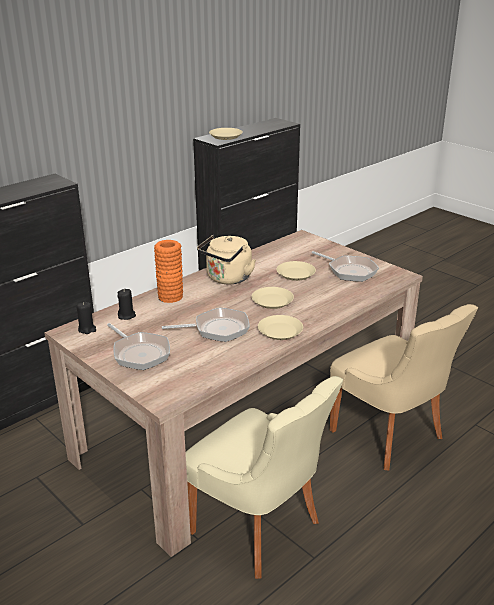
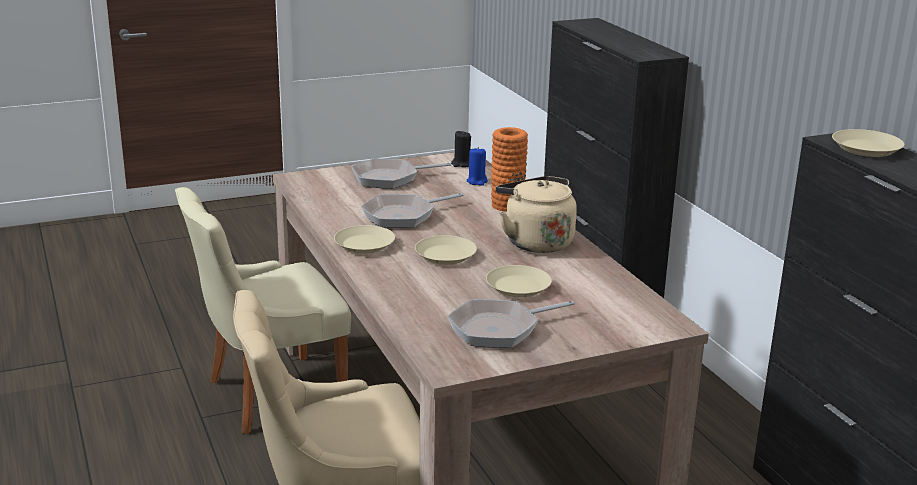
camera: 110 degrees right, 5 degrees down
(127, 315) = (477, 181): black candle -> blue candle
(217, 329) = (403, 216): frying pan -> frying pan turned 45 degrees clockwise

